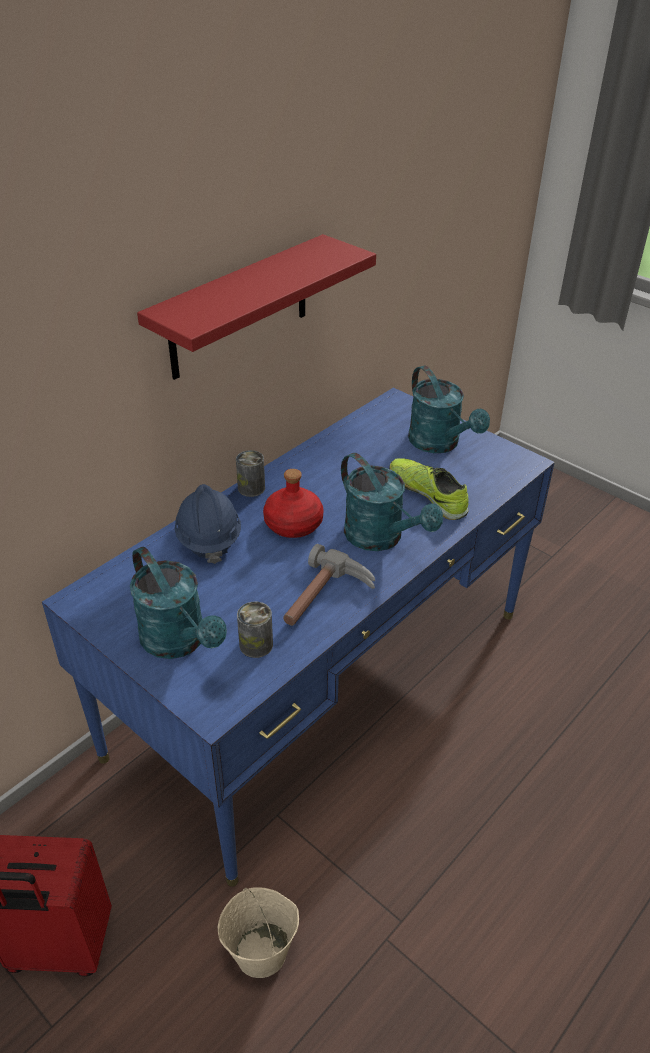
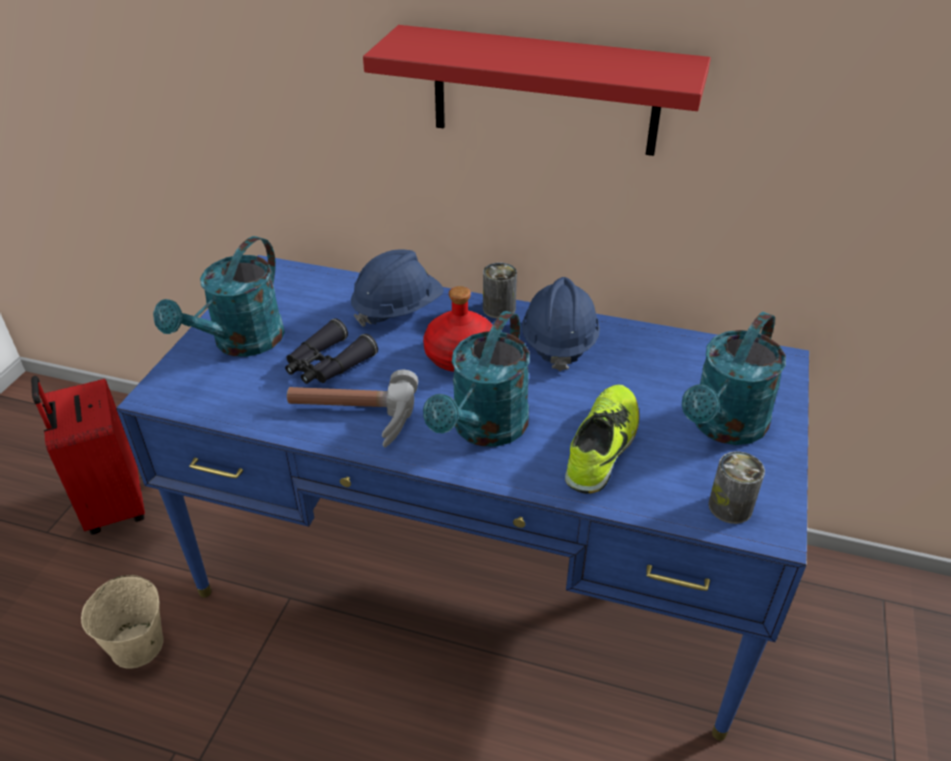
camera: 65 degrees right, 0 degrees up
(251, 596) = (327, 365): none -> black binoculars
(256, 645) = (257, 391): can -> can (730, 507)
(313, 475) = (558, 342): none -> blue hard hat

